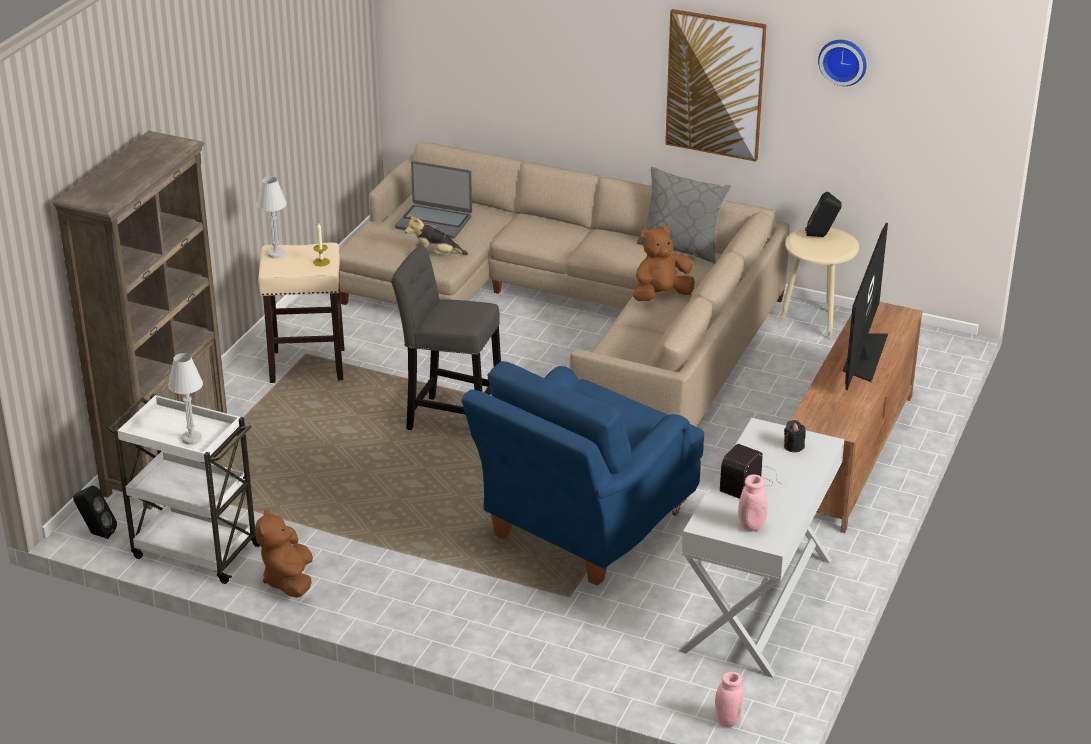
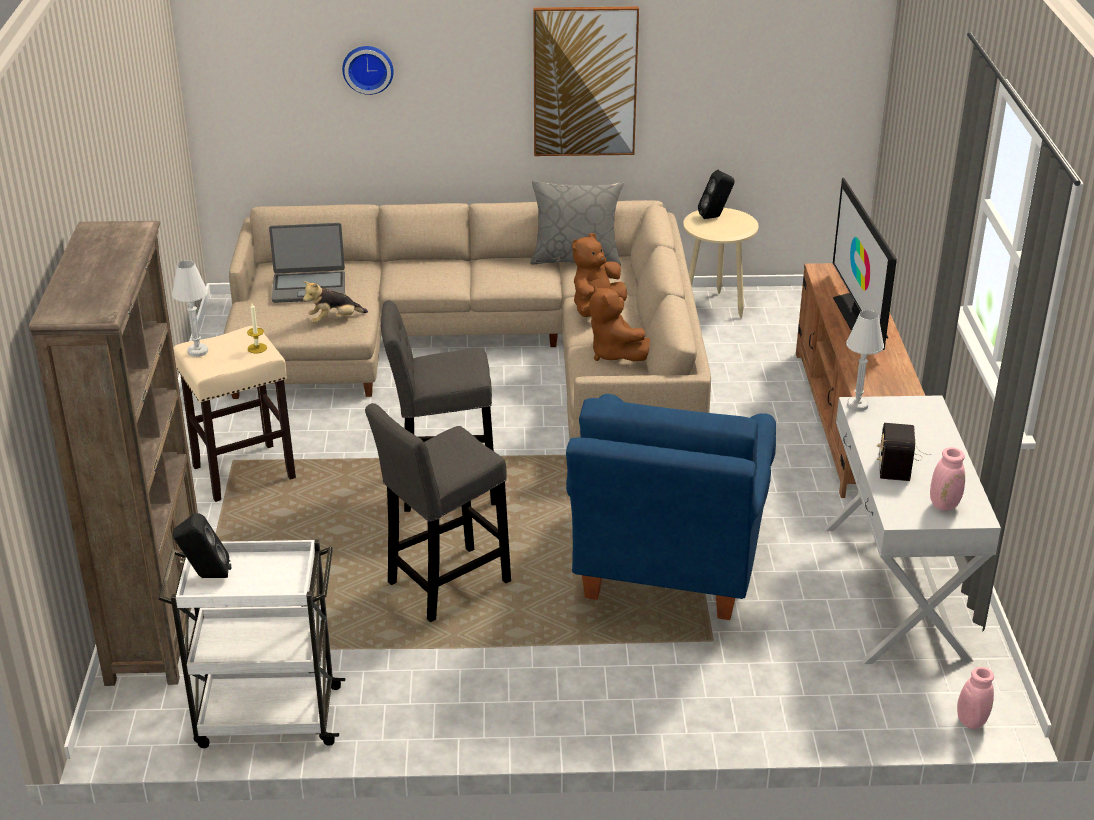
camera: 25 degrees left, 0 degrees up
(97, 534) = (132, 733): black speaker -> black speaker (206, 576)
(192, 439) = (270, 582): white table lamp -> white table lamp (857, 405)
(289, 581) = (402, 718): brown plush toy -> brown plush toy (615, 354)
(393, 494) = (443, 585): none -> grey stool
(793, 446) = (905, 415): black candle -> none
(843, 61) = (722, 31): wall clock -> wall clock (368, 68)

